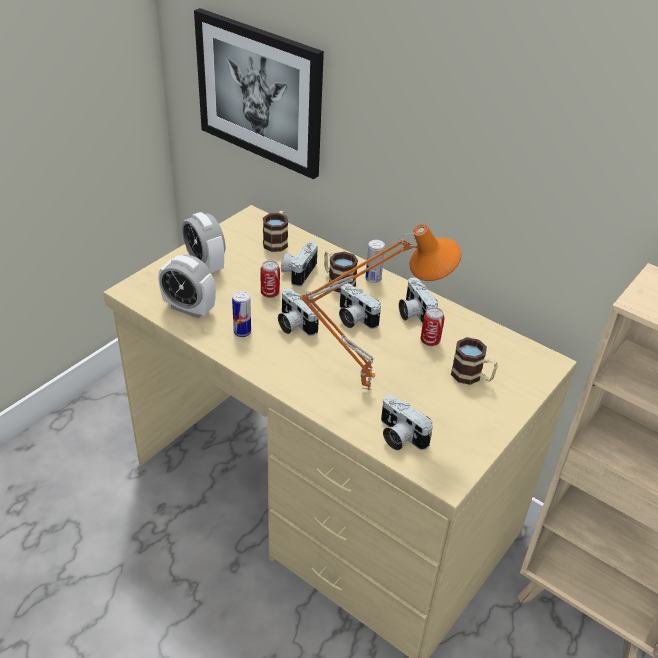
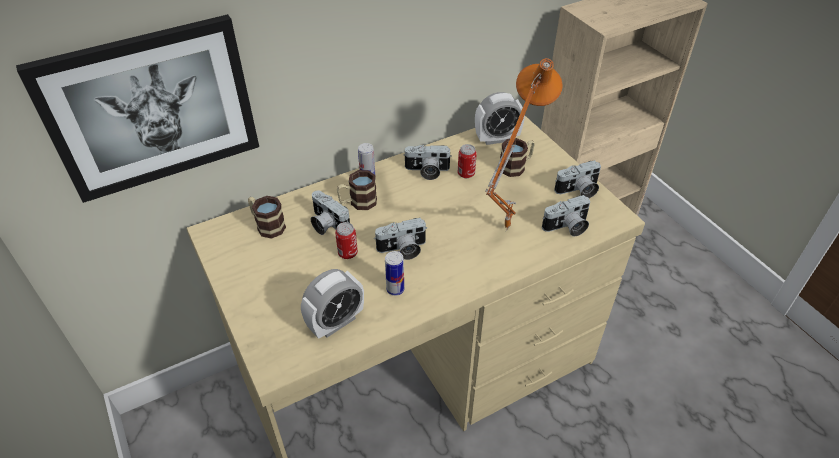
camera: 65 degrees left, 5 degrees up
(205, 265) = (269, 291): alarm clock -> alarm clock (497, 138)
(353, 318) = (415, 208): camera -> camera (578, 191)

